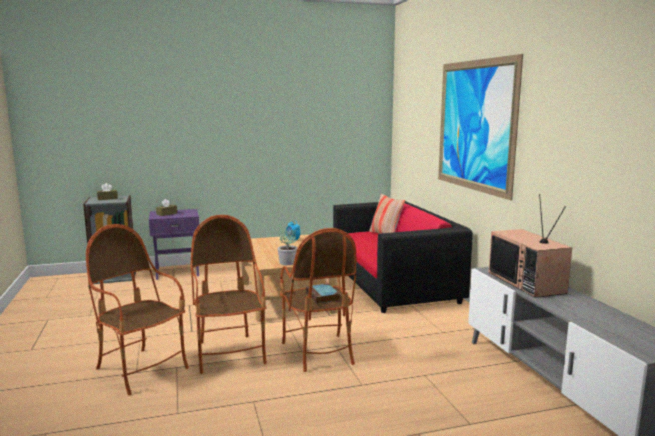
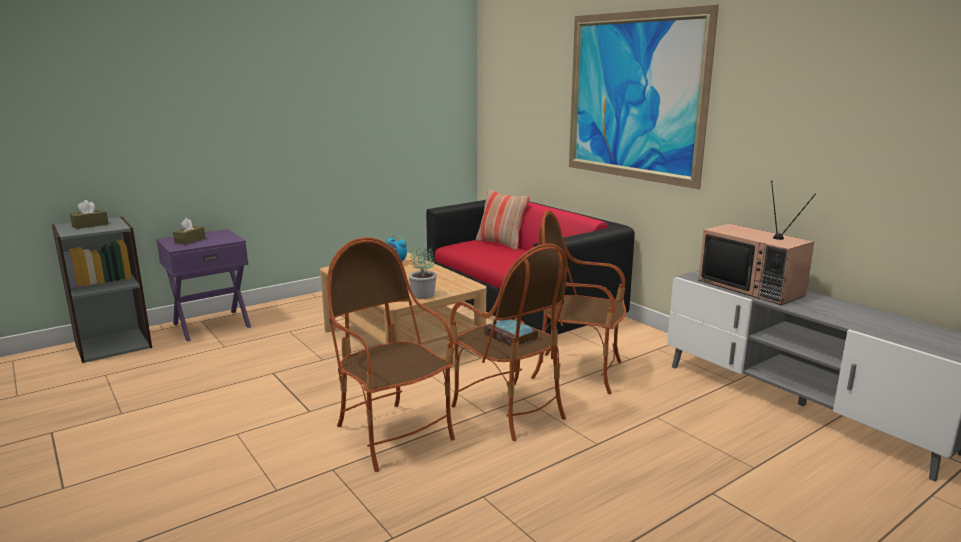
camera: 20 degrees left, 5 degrees up
(141, 370) = (281, 484): armchair -> armchair (578, 371)

